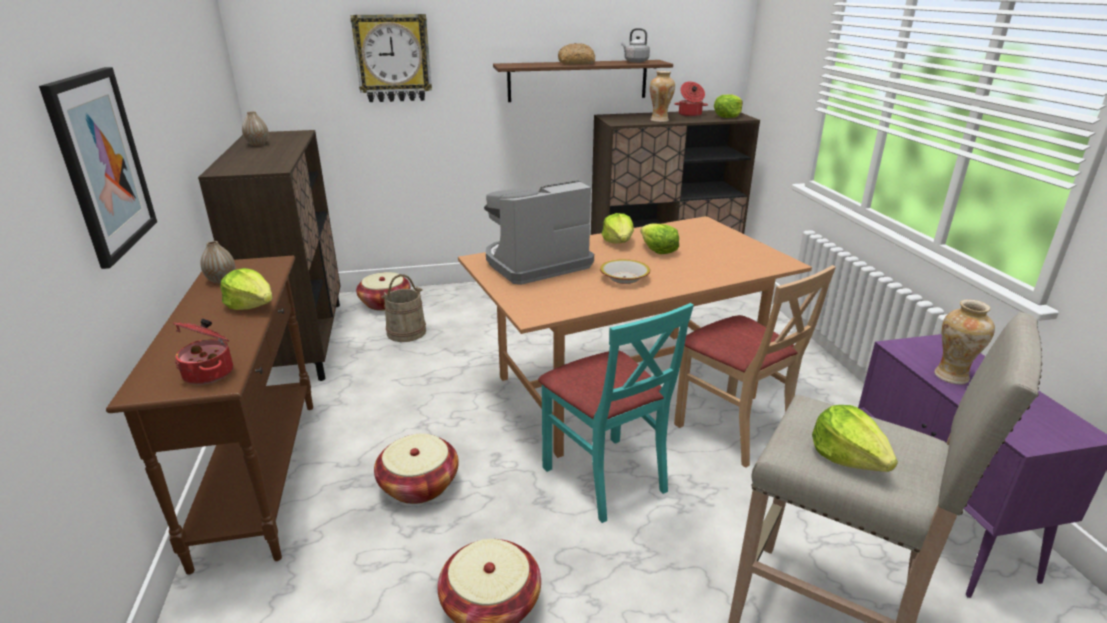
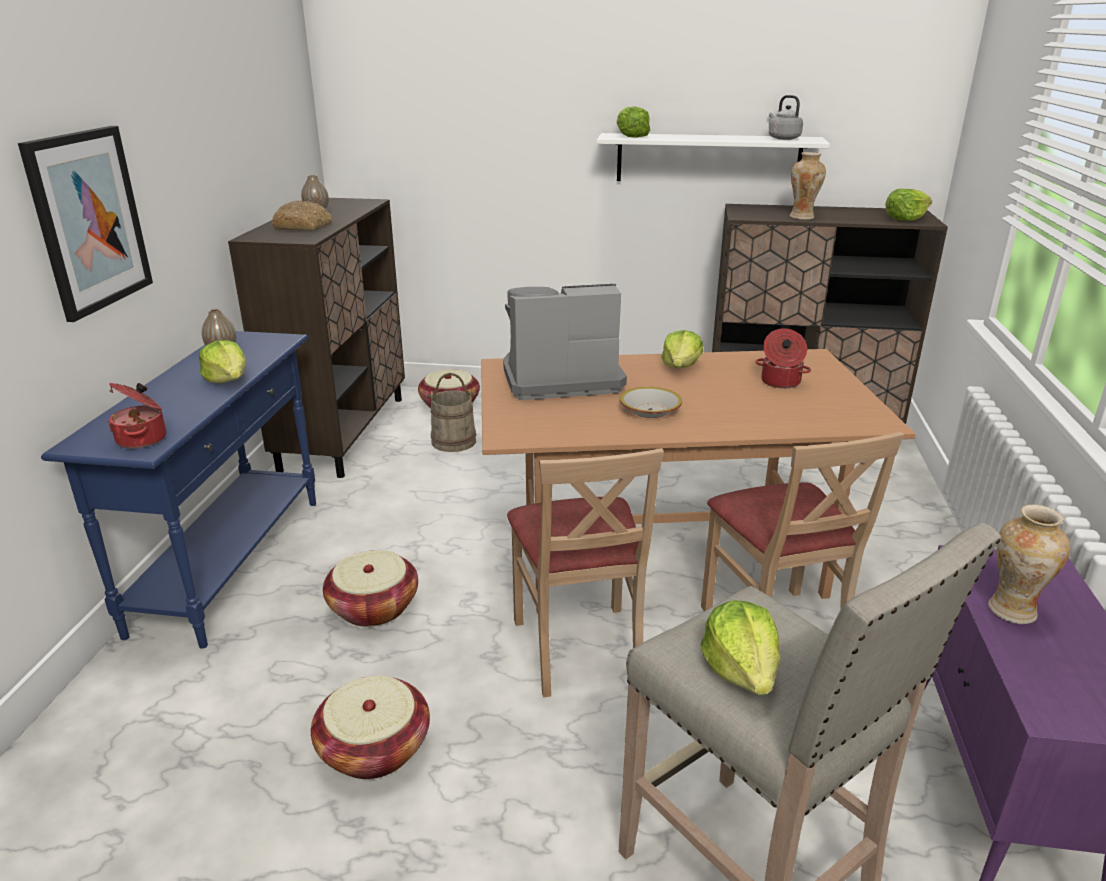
camera: 20 degrees right, 0 degrees up
(261, 476) = (231, 562): brown console table -> blue console table
(393, 58) = (485, 122): wall clock -> none
(577, 63) = (703, 137): bread -> bread (304, 227)
(577, 80) = (708, 159): brown shelf -> white shelf
(605, 477) = (578, 648): turquoise chair -> beige chair
(658, 250) = (721, 383): lettuce -> lettuce (631, 136)
(690, 115) = (853, 213): cooking pot -> cooking pot (780, 382)

